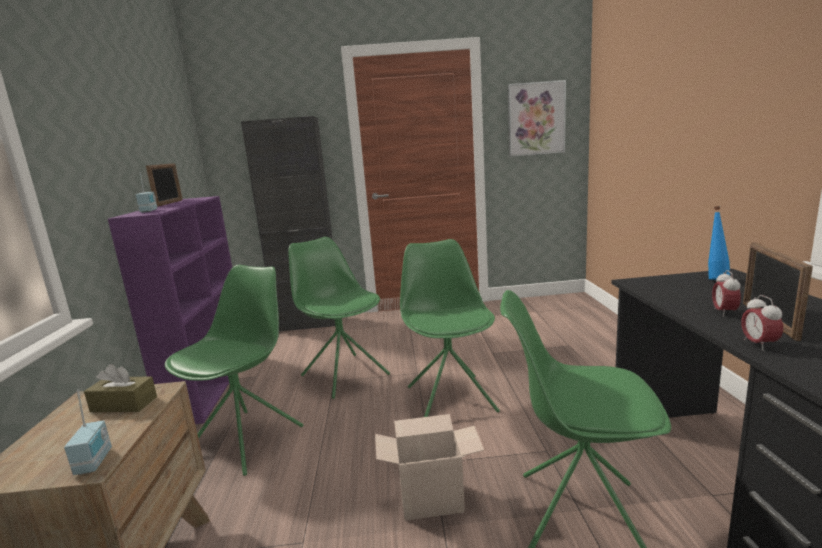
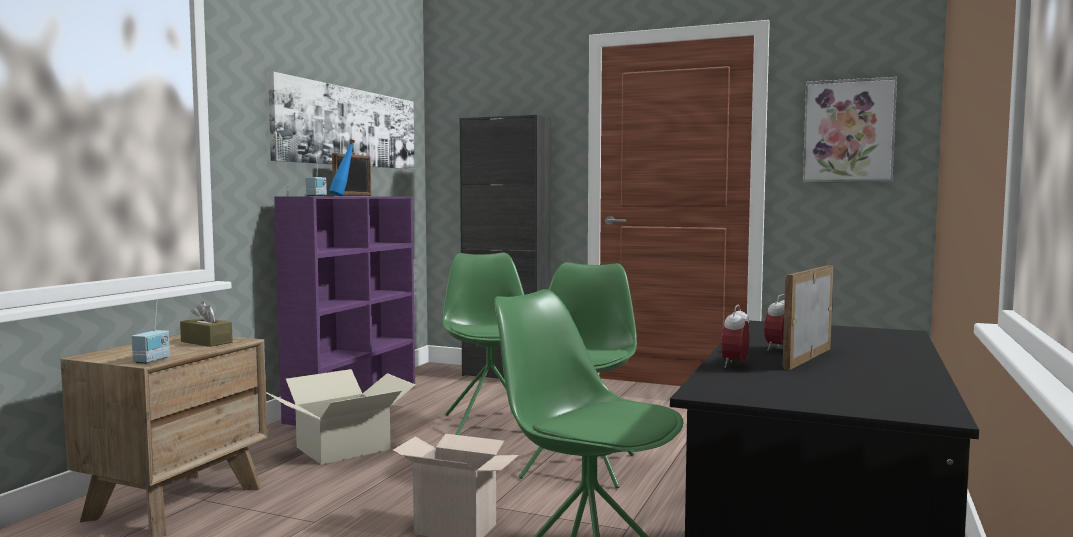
camera: 25 degrees right, 10 degrees down
(146, 137) = (348, 127): none -> picture
(247, 439) = (344, 448): green chair -> cardboard box
(715, 279) = (866, 333): blue bottle -> blue bottle (343, 196)

